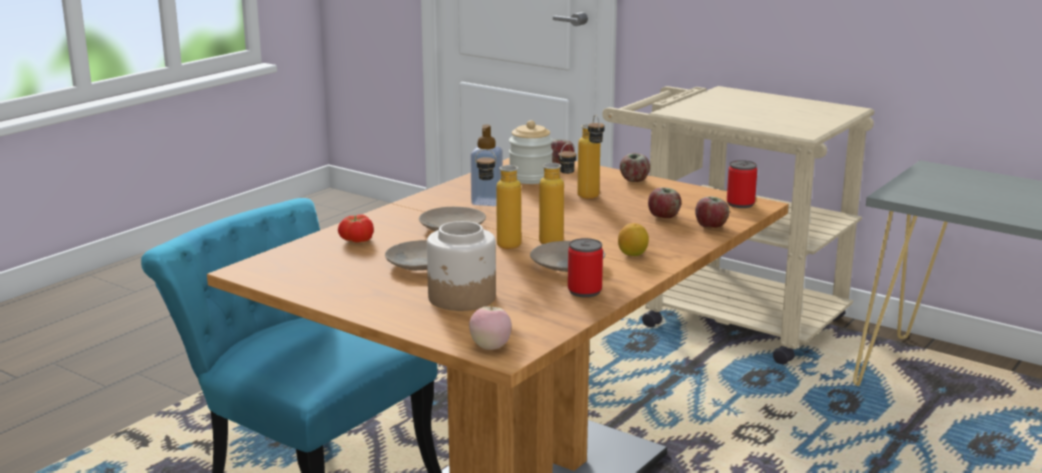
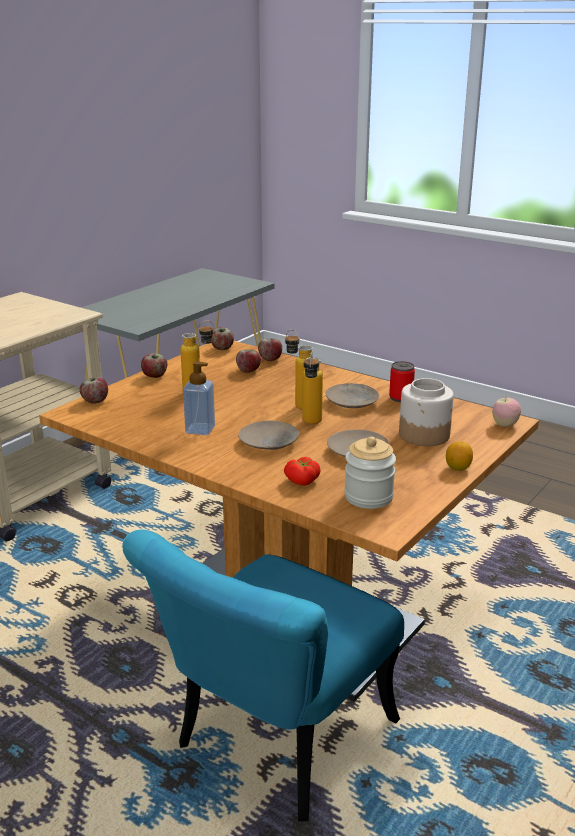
camera: 90 degrees left, 5 degrees up
(530, 178) = (134, 412): jar -> jar (368, 497)
(633, 254) = (328, 382): lemon -> lemon (458, 468)
(740, 204) = (222, 348): can -> apple

